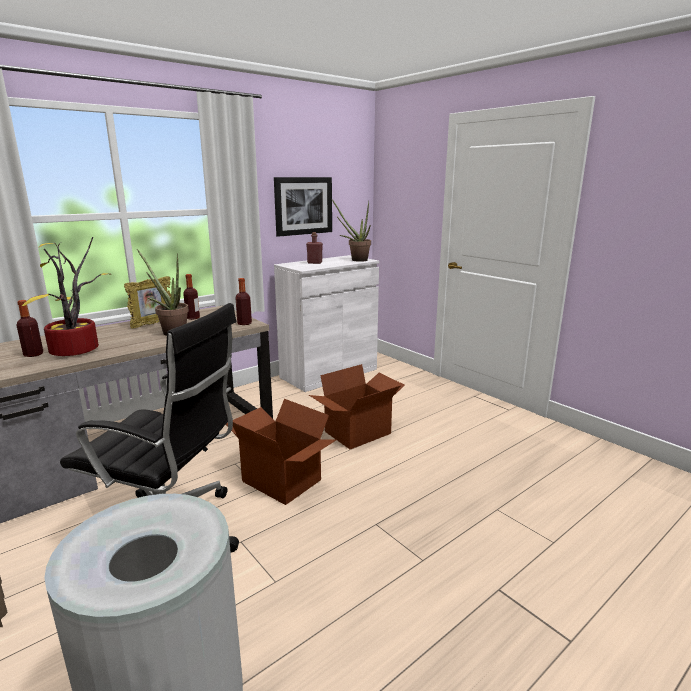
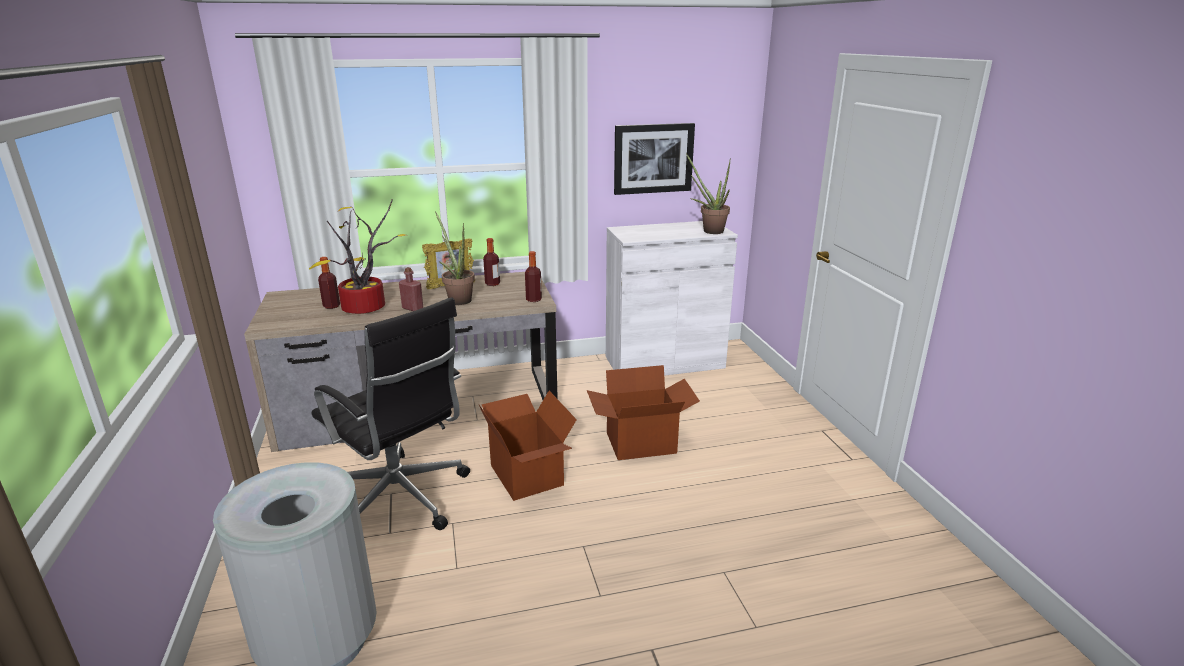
camera: 25 degrees right, 5 degrees up
(314, 263) = (654, 230): red bottle -> red bottle (412, 308)

